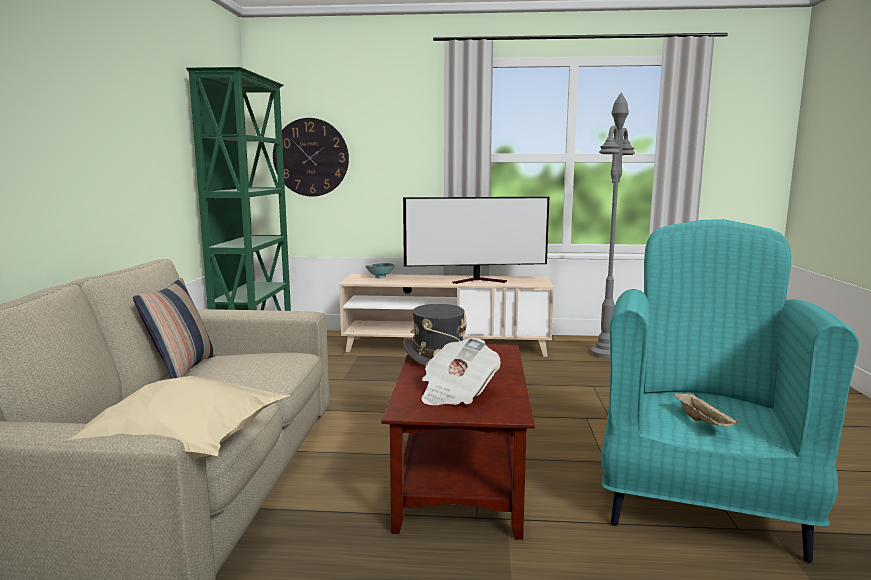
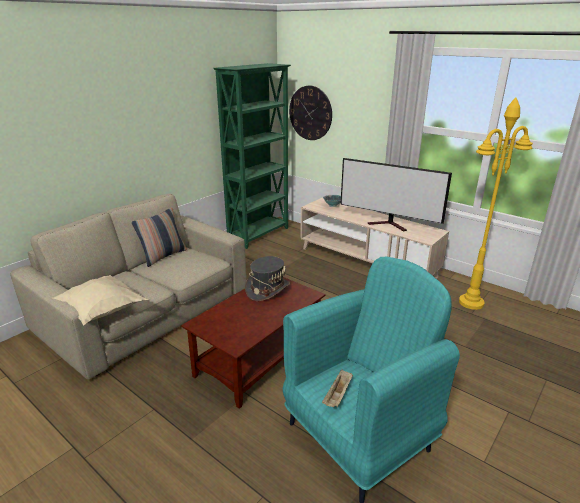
camera: 35 degrees right, 15 degrees up
(456, 393) = (235, 321): newspaper -> none
(605, 353) = (471, 302): grey floor lamp -> yellow floor lamp

